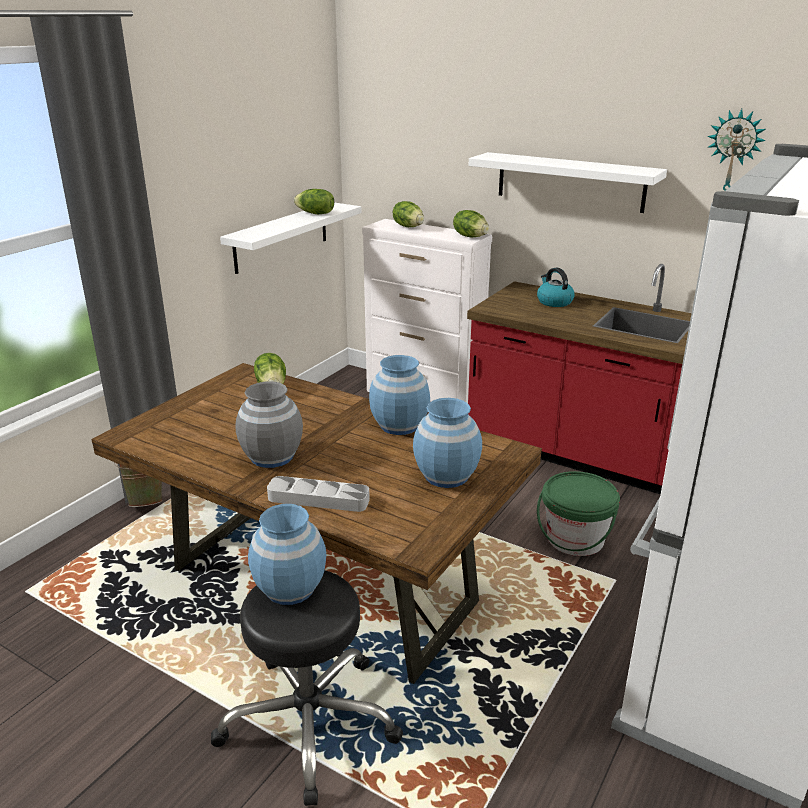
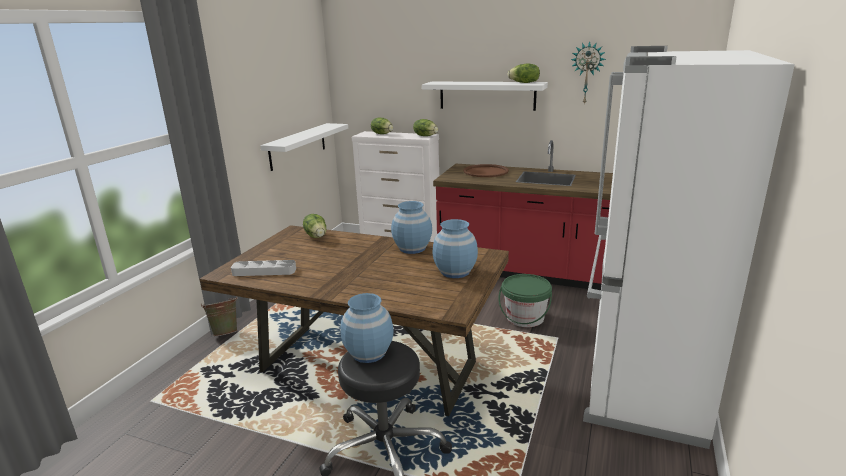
camera: 10 degrees left, 5 degrees down
(272, 456) = (334, 274): grey vase -> none
(315, 214) = (319, 129): lettuce -> lettuce (524, 83)
(318, 499) = (376, 293): grey tray -> grey tray (264, 271)
(554, 302) = (486, 171): kettle -> brown tray

